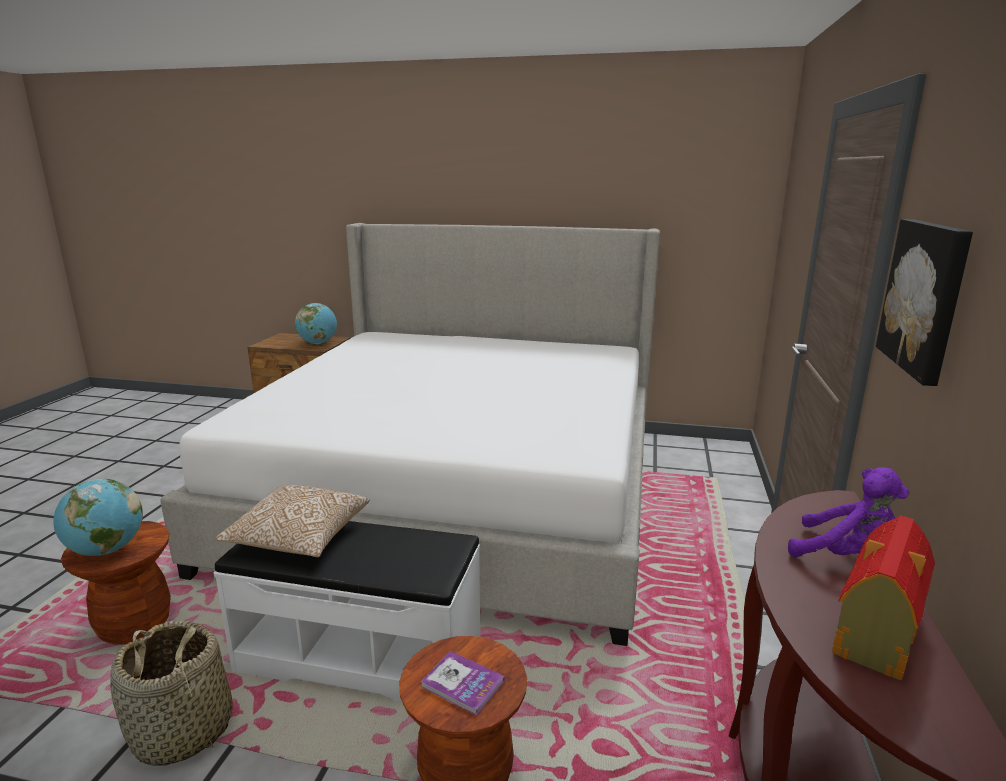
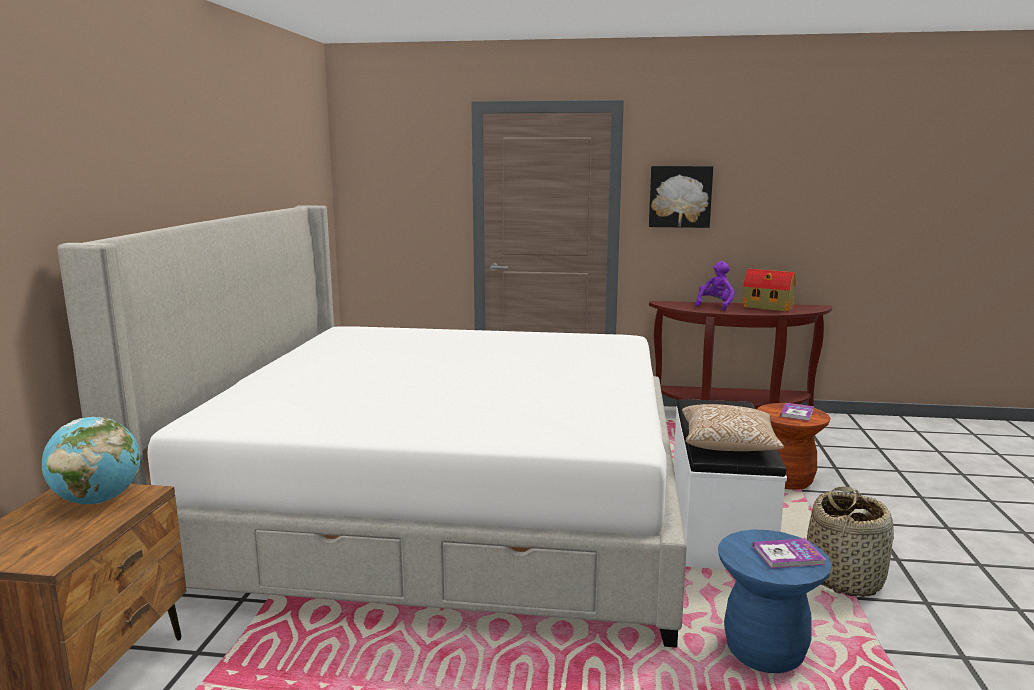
camera: 95 degrees left, 5 degrees down
(106, 550) = (788, 555): globe -> book
(135, 625) = (764, 652): brown stool -> blue stool

